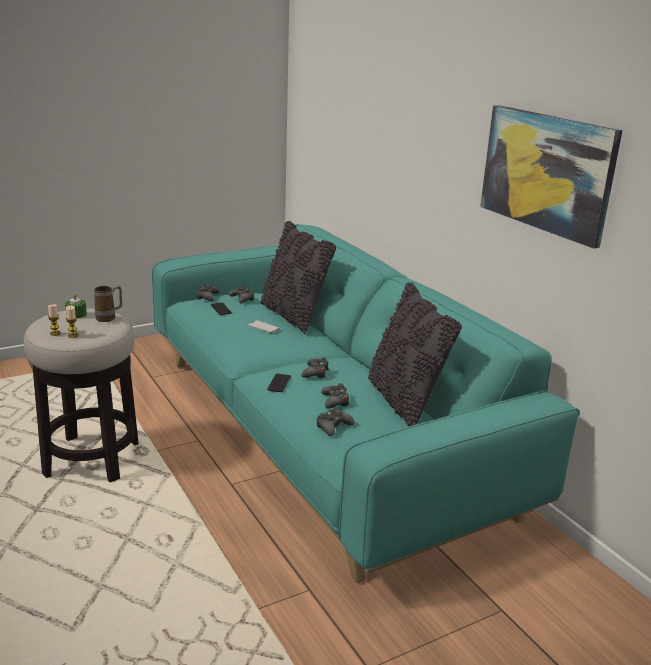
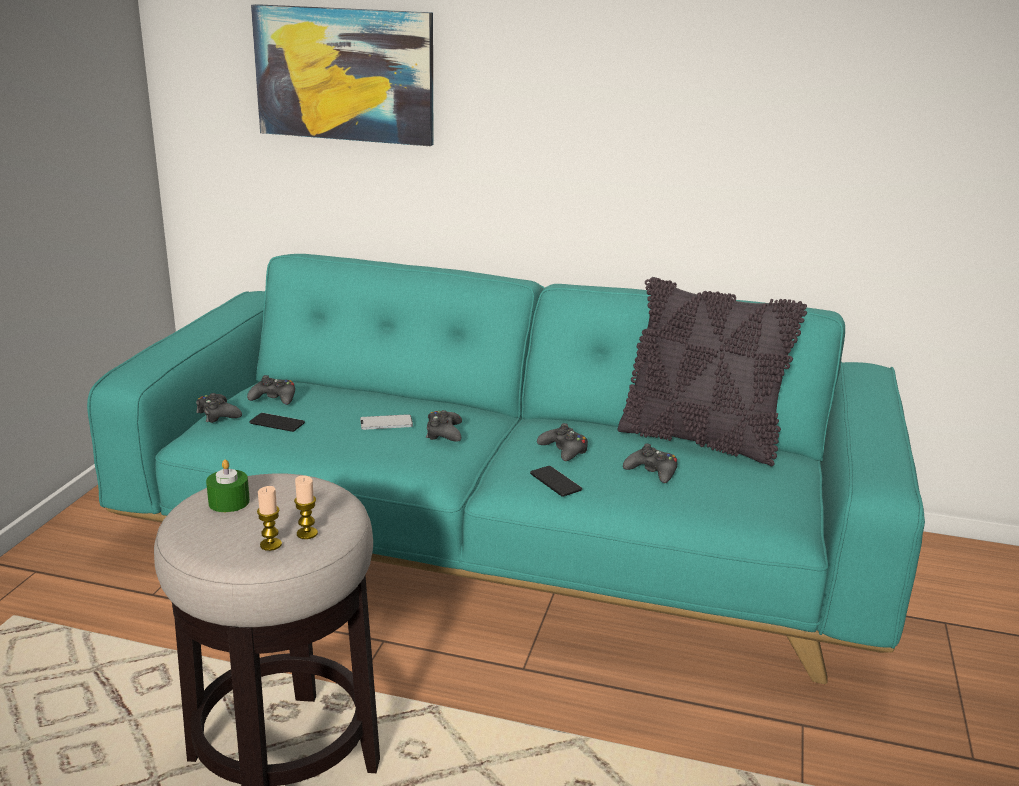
camera: 45 degrees left, 0 degrees up
(109, 317) = (293, 482): mug -> none
(293, 316) = (383, 395): black pillow -> none
(333, 427) = (712, 500): black game controller -> black game controller (444, 433)
(546, 172) = (798, 92): picture -> picture (345, 74)

